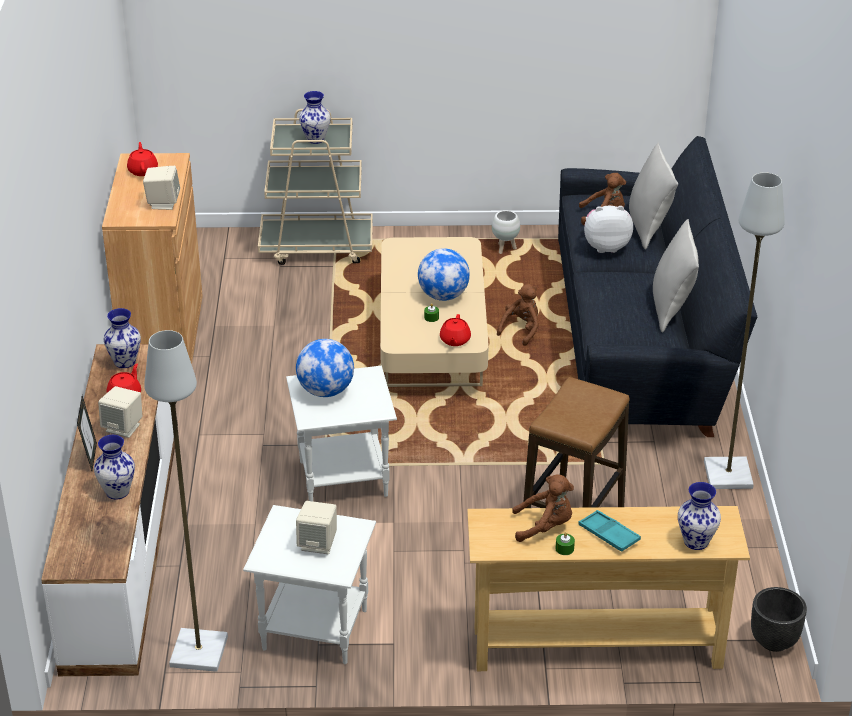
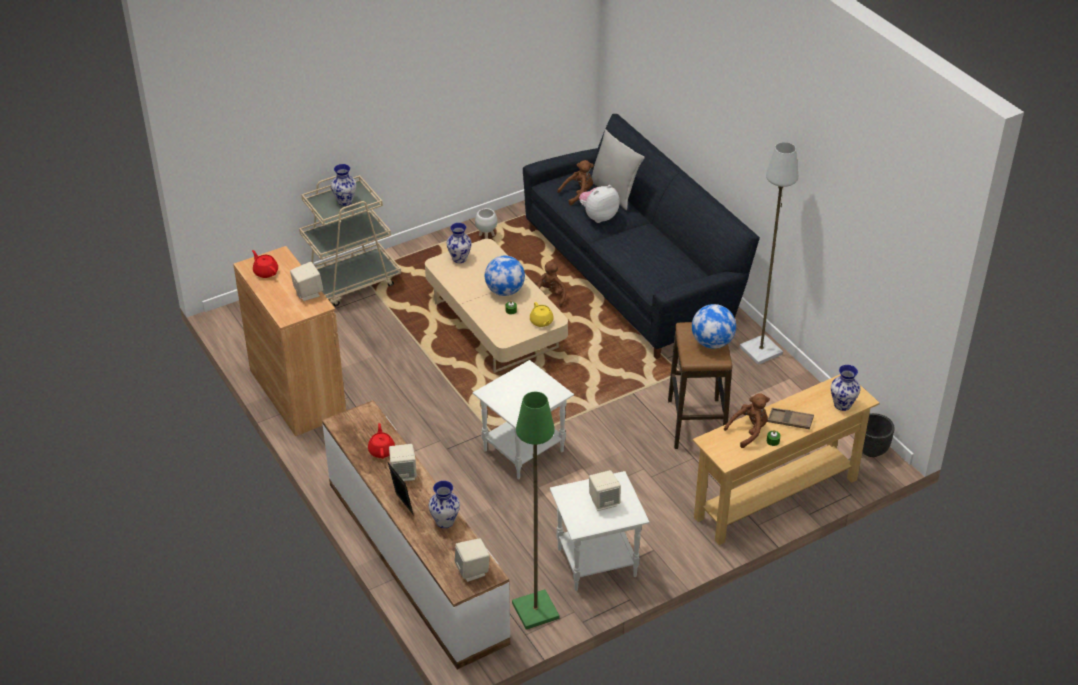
camera: 30 degrees left, 5 degrees up
(95, 554) = (472, 571): none -> beige speaker
(125, 362) = (356, 425): vase -> vase (459, 258)
(198, 651) = (534, 610): grey floor lamp -> green floor lamp
(326, 391) = (510, 393): globe -> globe (712, 343)
(454, 340) = (541, 322): red teapot -> yellow teapot
(608, 534) = (790, 421): turquoise tray -> brown tray
(671, 309) = (678, 248): grey pillow -> none

